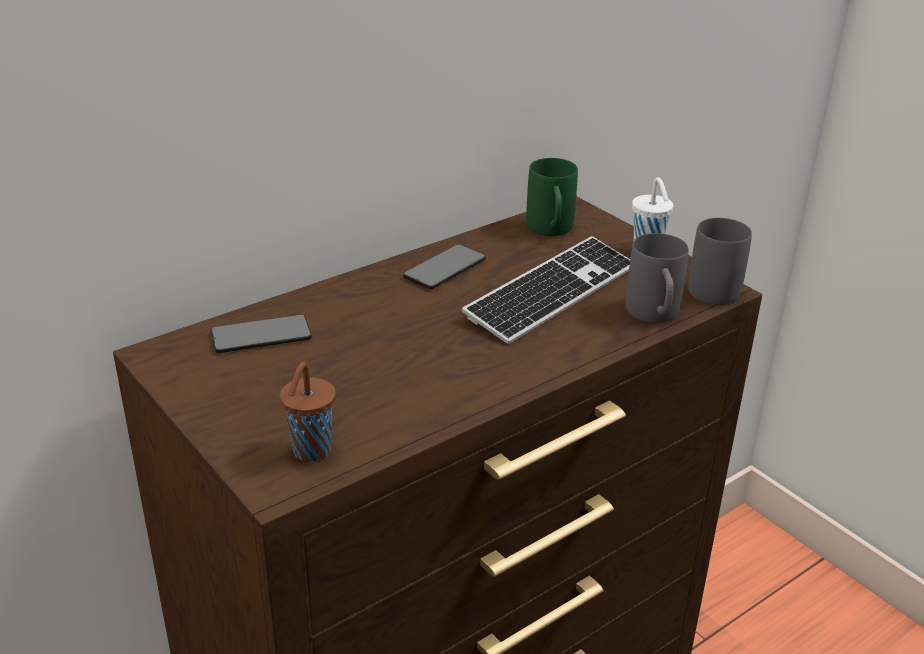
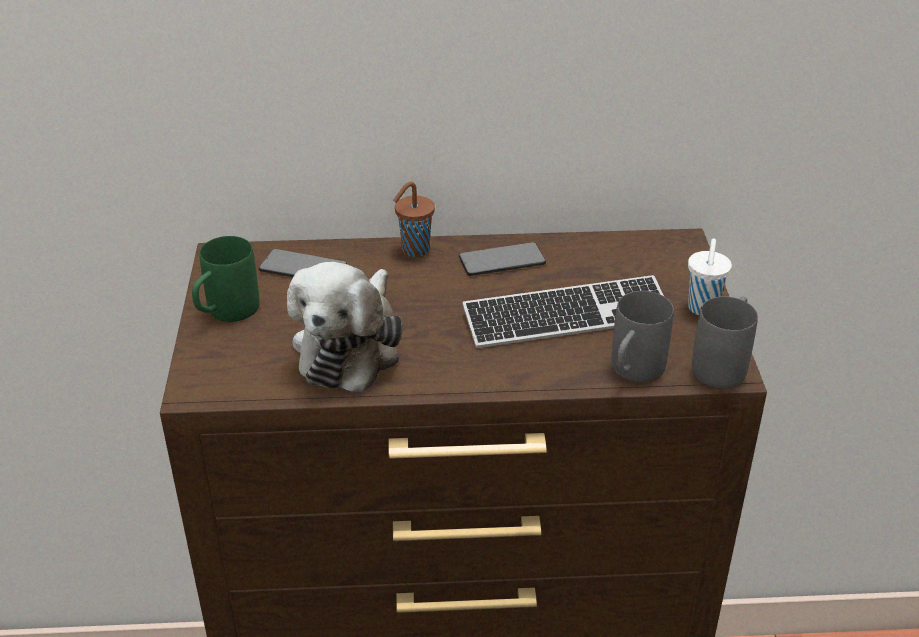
camera: 35 degrees right, 5 degrees up
(310, 452) = (241, 374): brown cup -> brown cup (414, 250)
(393, 386) = (350, 347): none -> plush toy
(551, 231) = (635, 257): green mug -> green mug (225, 313)

